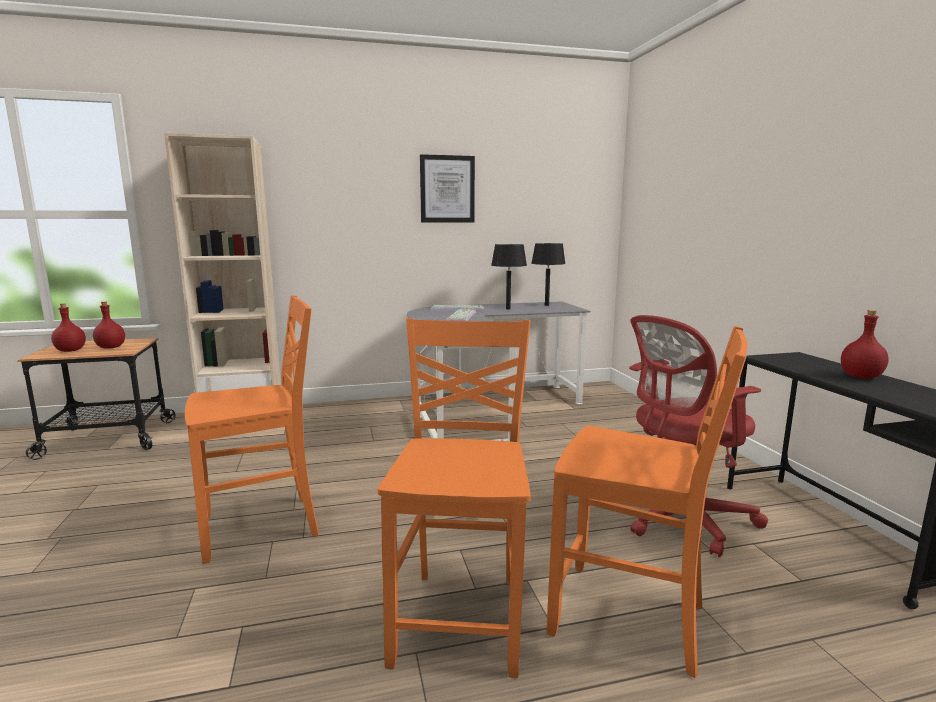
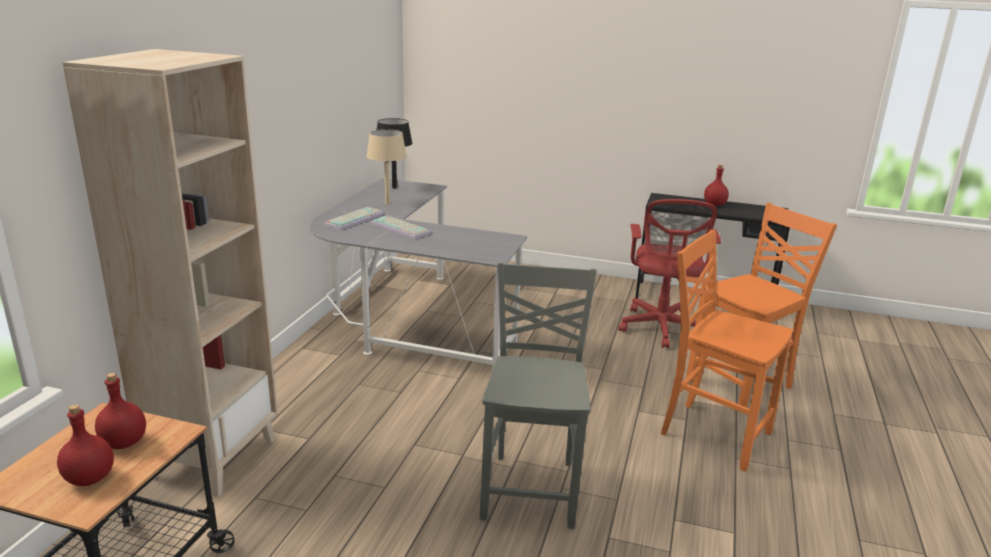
camera: 60 degrees left, 10 degrees up
(262, 527) = (532, 488): orange chair -> grey chair
(447, 189) = (306, 73): picture -> none
(508, 309) = (387, 203): black table lamp -> beige table lamp

